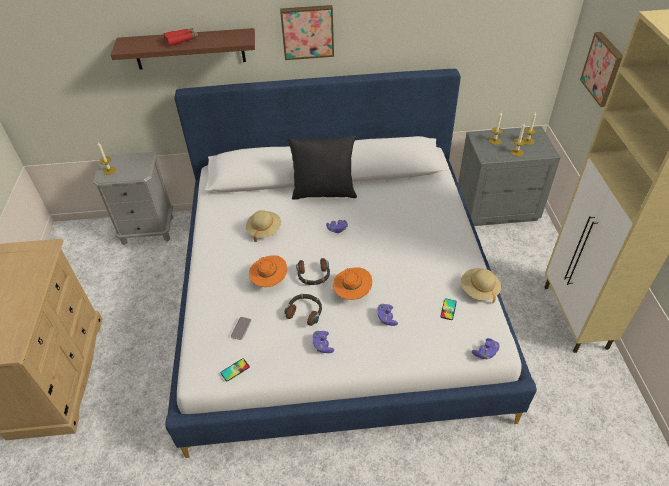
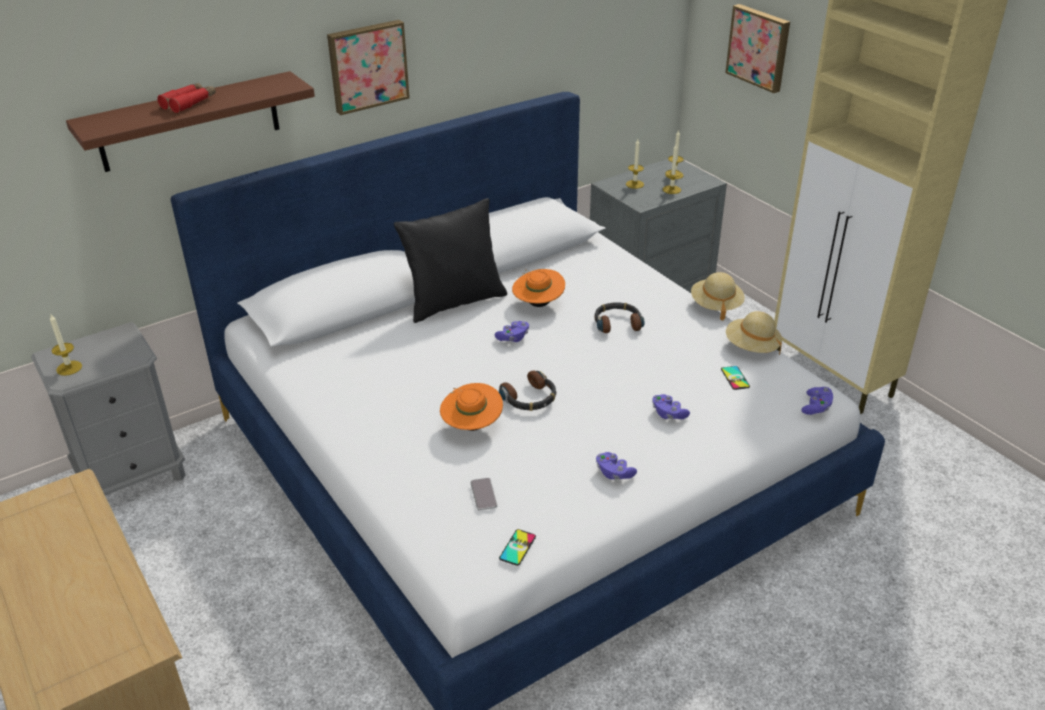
camera: 30 degrees left, 10 degrees down
(264, 230) = (406, 371): beige hat -> beige hat (716, 305)
(305, 311) = (557, 443): headphones -> headphones (617, 323)
(352, 293) = (599, 402): orange hat -> orange hat (538, 304)

